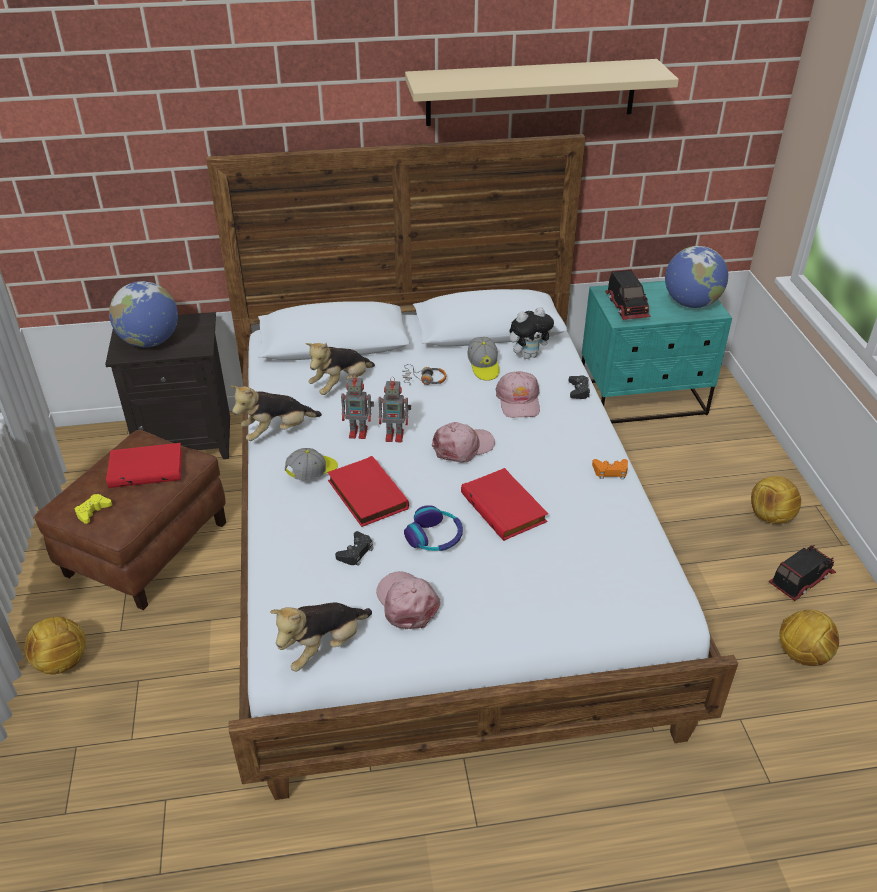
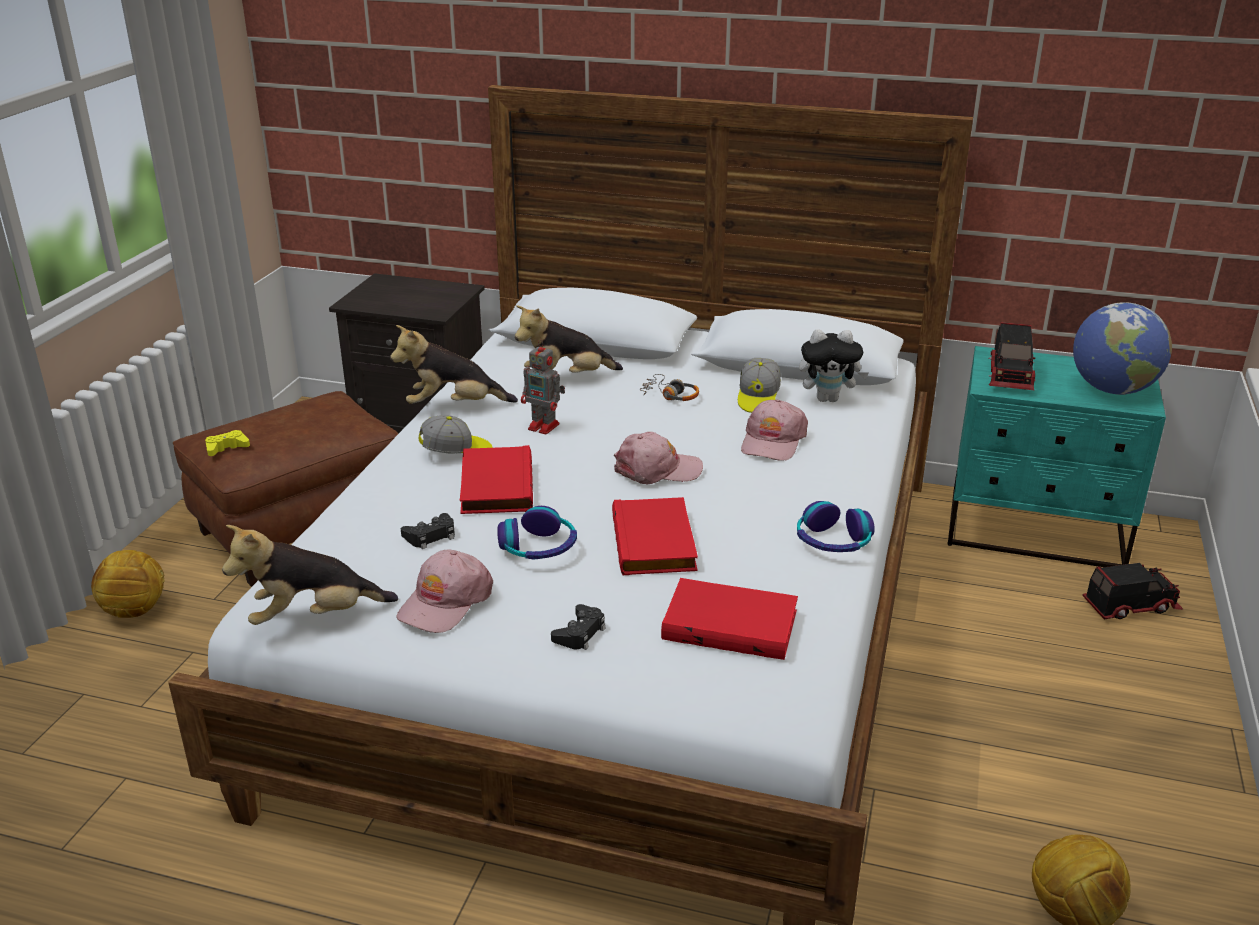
camera: 25 degrees right, 10 degrees down
(147, 468) = (314, 423): red book -> red book (731, 624)
(150, 342) = (391, 298): globe -> none
(395, 435) = (585, 439): toy robot -> none
(407, 603) = (445, 602): pink cap -> pink cap turned 150 degrees counterclockwise
(531, 92) = (904, 51): beige shelf -> none
(578, 390) = (865, 448): black game controller -> black game controller (580, 633)
(610, 471) = (833, 541): orange game controller -> headphones
(769, 516) = (1141, 720): football -> none
(800, 579) = (1138, 814): toy truck -> toy truck (1129, 605)

